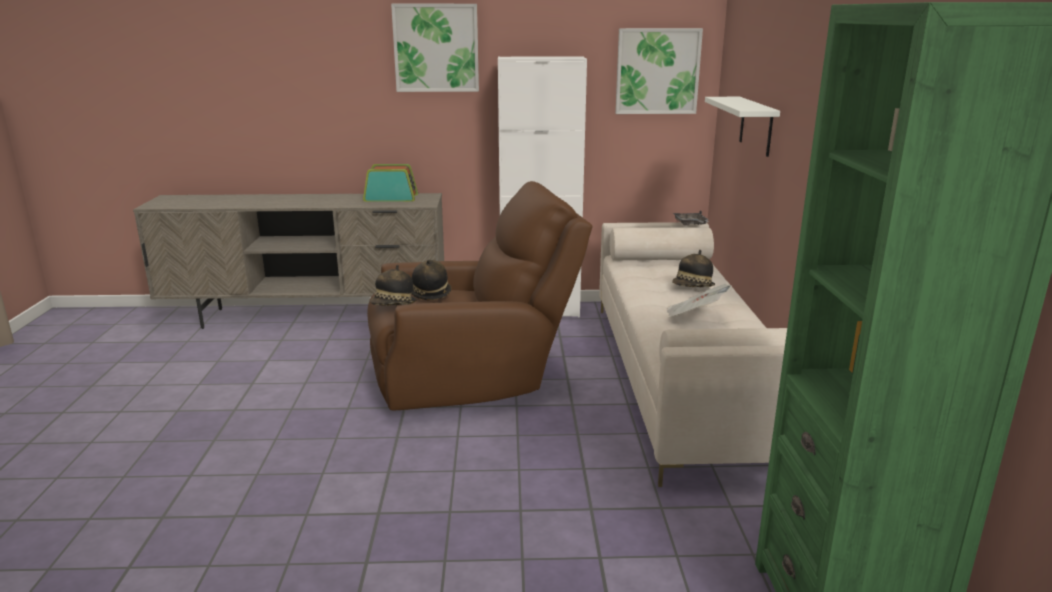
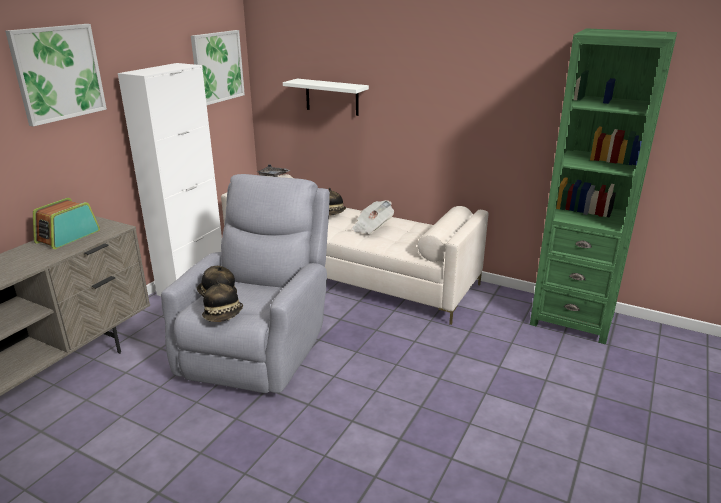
camera: 60 degrees left, 5 degrees up
(473, 377) = (259, 344): brown armchair -> grey armchair

